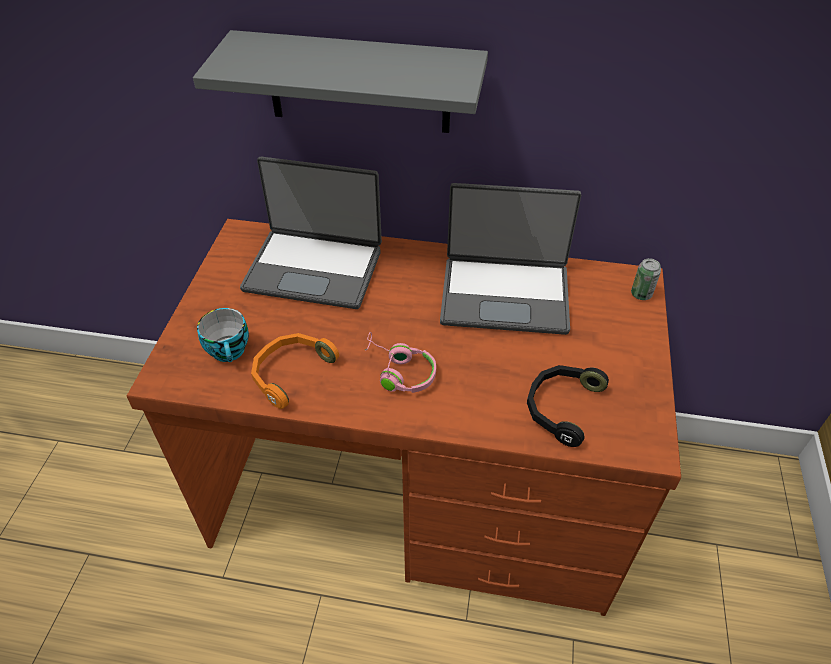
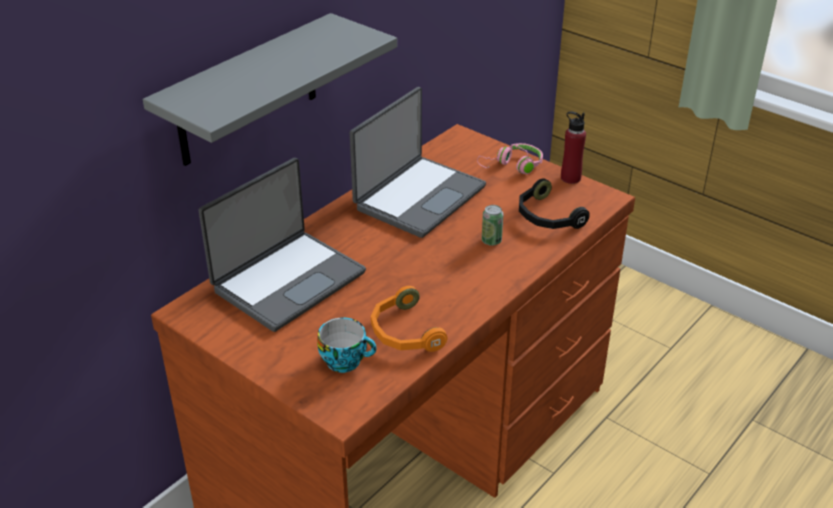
camera: 60 degrees left, 10 degrees down
(399, 371) = (452, 275): pink headphones -> pink headphones (513, 166)
(641, 294) = (474, 142): can -> can (491, 241)
(656, 400) = (570, 178): none -> red bottle

